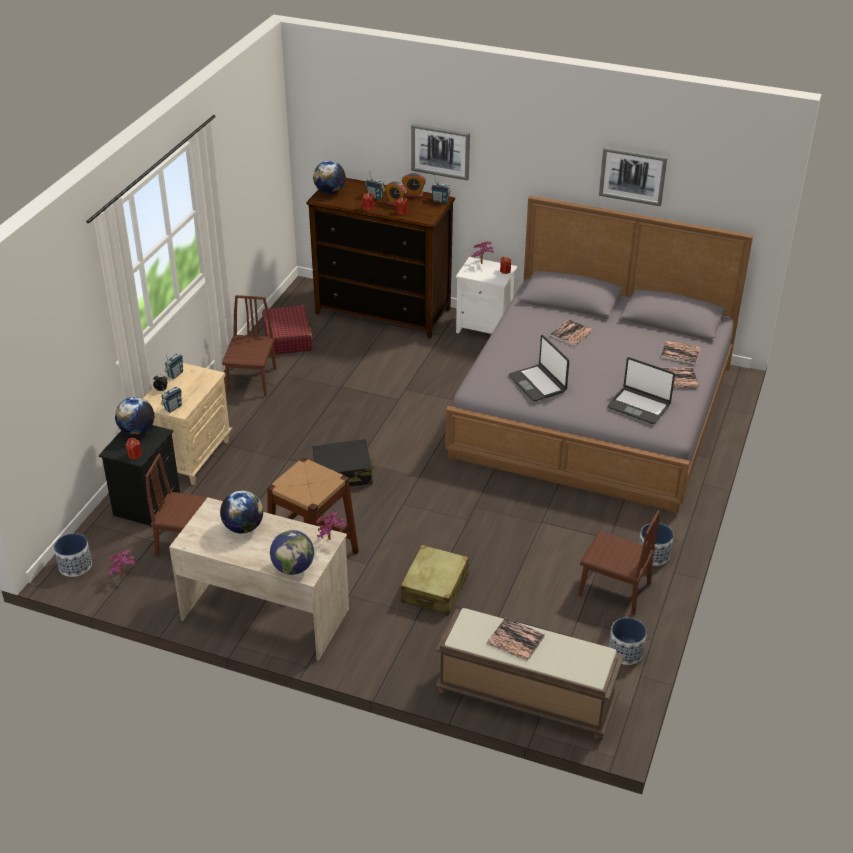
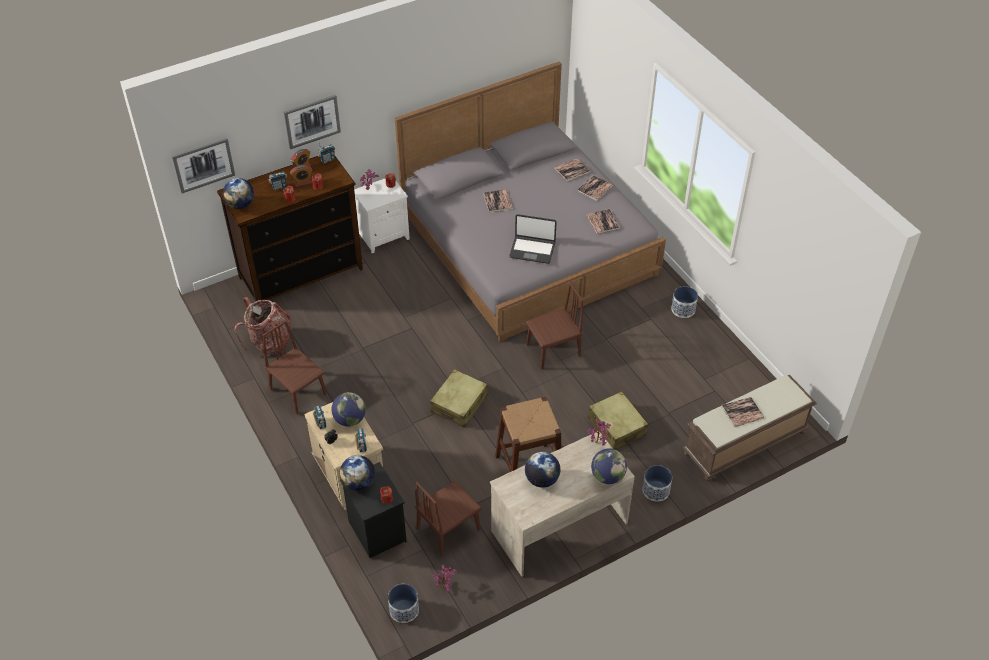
camera: 50 degrees left, 10 degrees up
(196, 386) = (350, 419): none -> globe
(288, 338) = (270, 342): red suitcase -> backpack
(343, 474) = (459, 404): black suitcase -> beige suitcase
(614, 589) = (695, 346): brown chair -> brown chair (553, 350)
(625, 652) = (748, 376): planter -> planter (655, 490)
(632, 176) = (468, 62): picture -> picture (203, 165)
(639, 406) = (603, 222): laptop -> book

